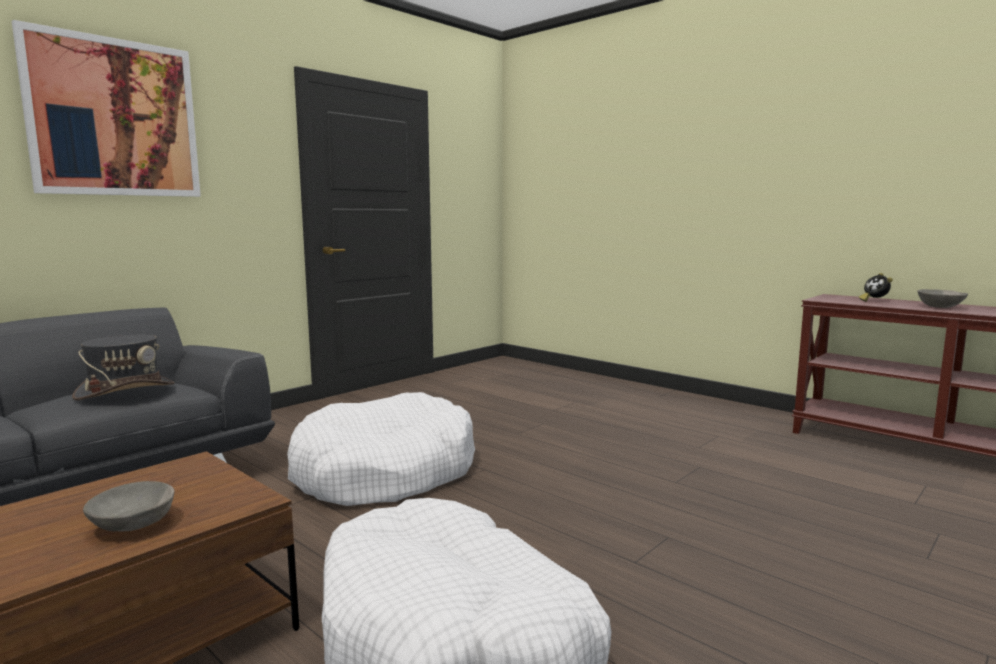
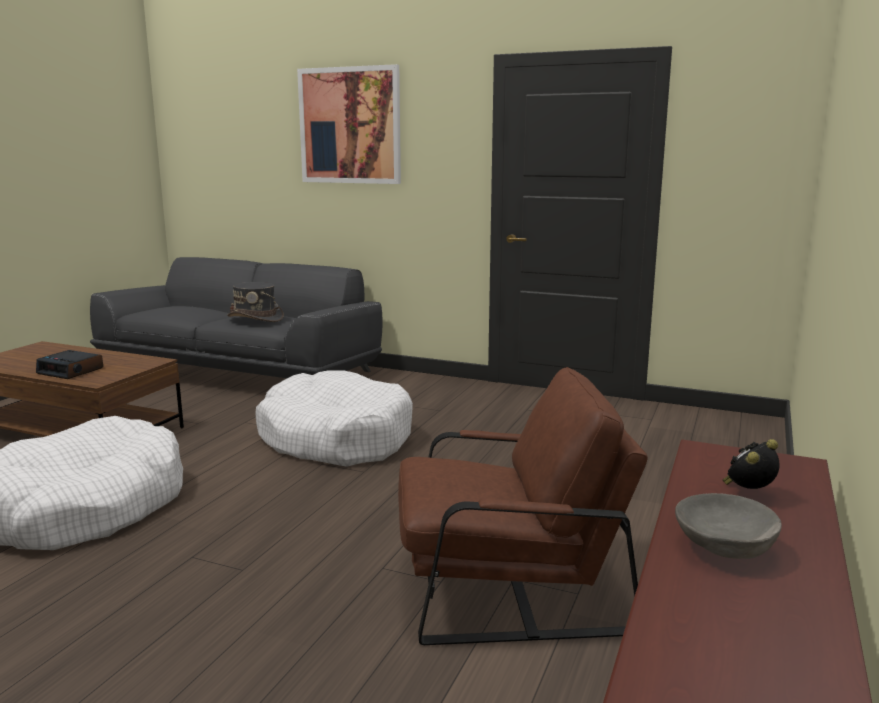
camera: 70 degrees right, 5 degrees up
(134, 524) = (71, 371): grey bowl -> alarm clock
(708, 450) = (508, 586): none -> brown armchair

